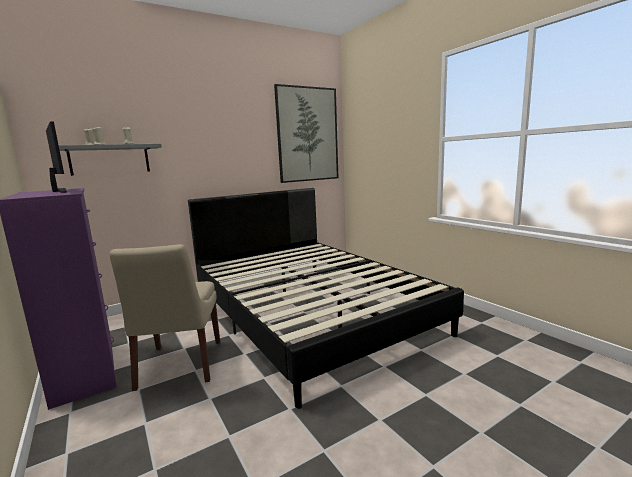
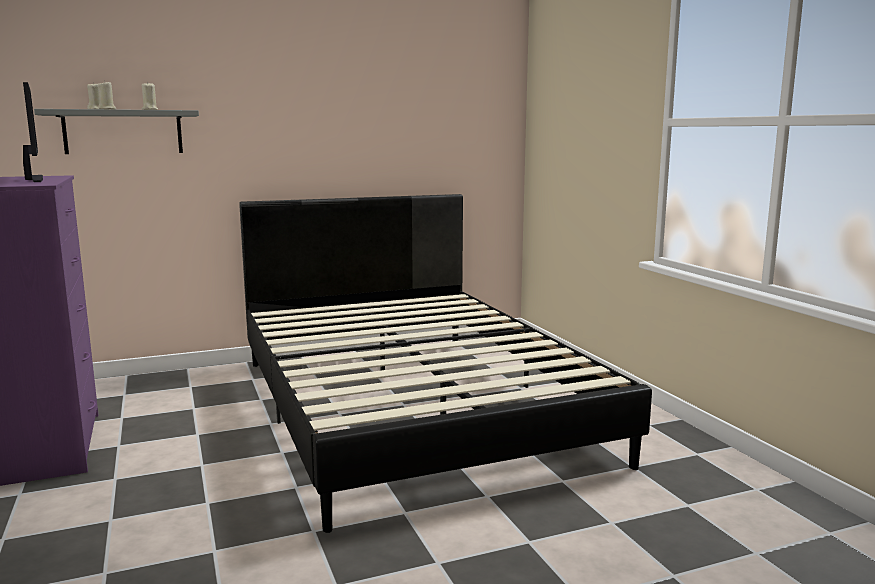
camera: 10 degrees right, 0 degrees up
(180, 366) = (182, 456): beige chair -> none
(307, 135) = (458, 100): picture -> none

